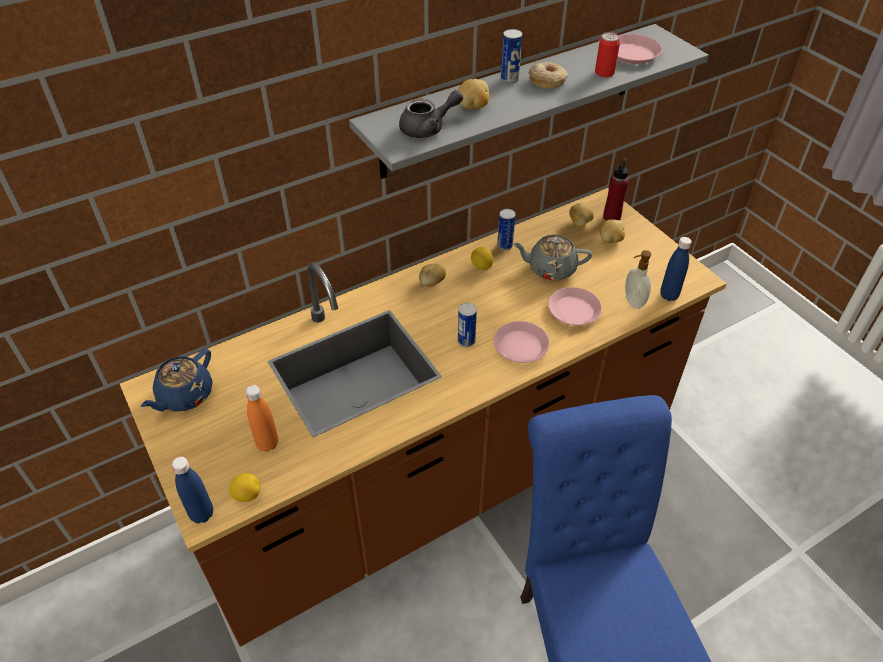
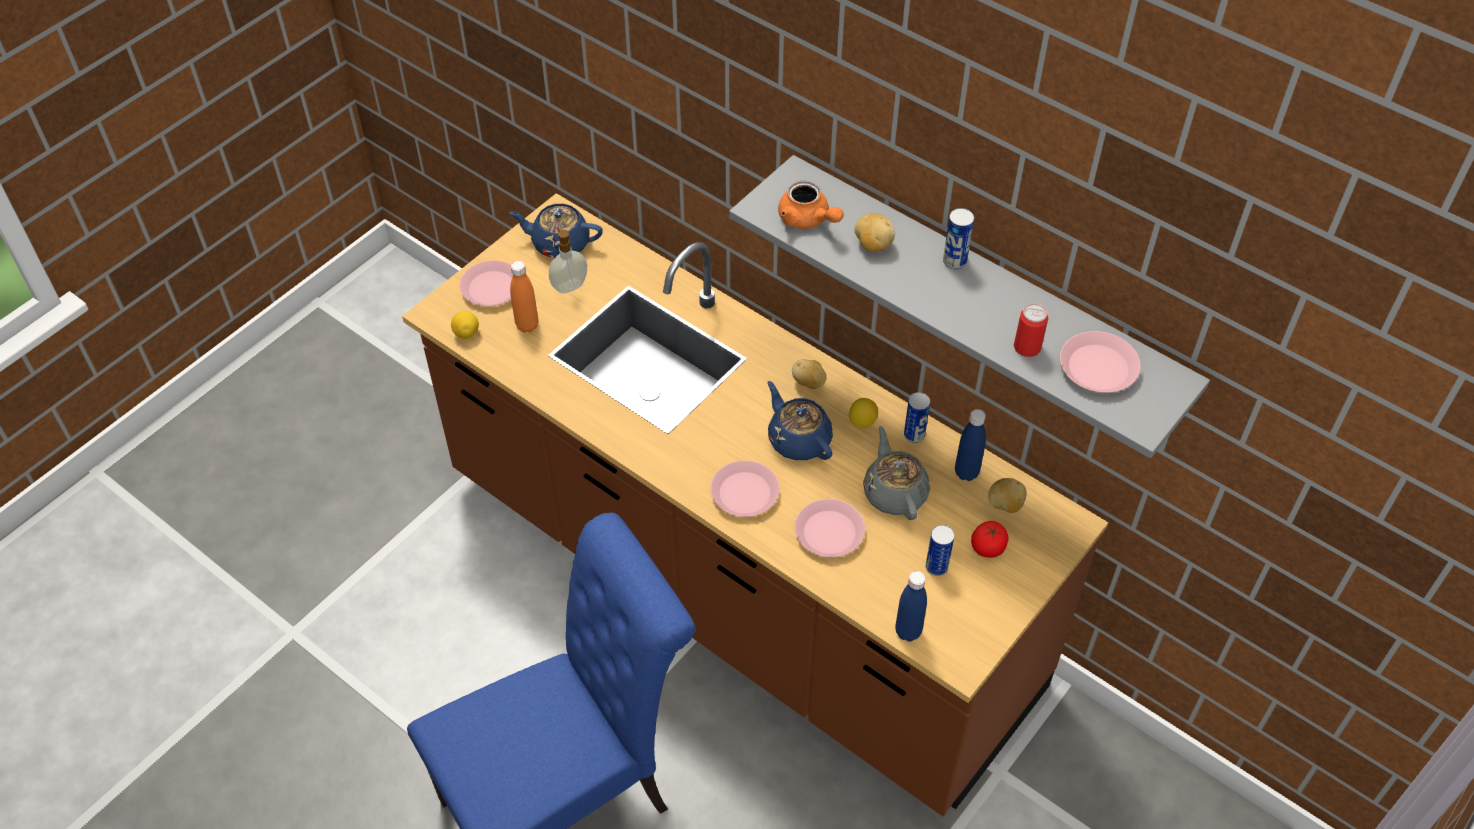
camera: 70 degrees right, 5 degrees up
(202, 514) = (437, 311): blue bottle -> blue bottle (966, 472)
(203, 460) = (492, 288): none -> pink plate
(428, 128) = (808, 220): grey teapot -> orange teapot
(466, 341) = (729, 440): can -> can (936, 567)
(482, 303) = (798, 439): none -> blue teapot
(547, 81) = (971, 296): donut -> none
(610, 240) = (988, 547): potato -> tomato
(611, 217) = (1041, 539): red bottle -> none
(633, 301) = (876, 592): soap dispenser -> soap dispenser (569, 286)

